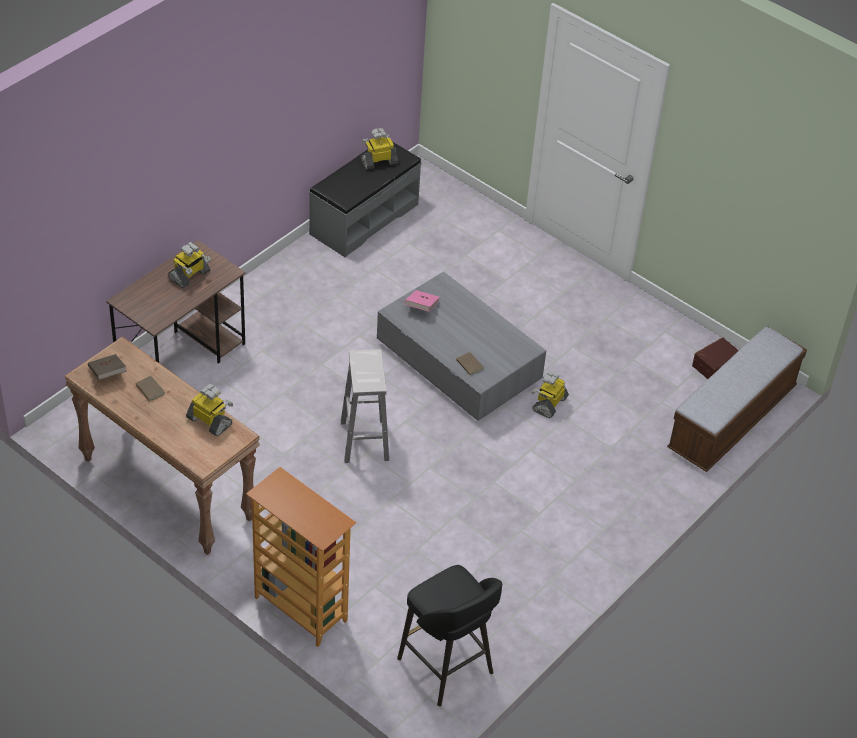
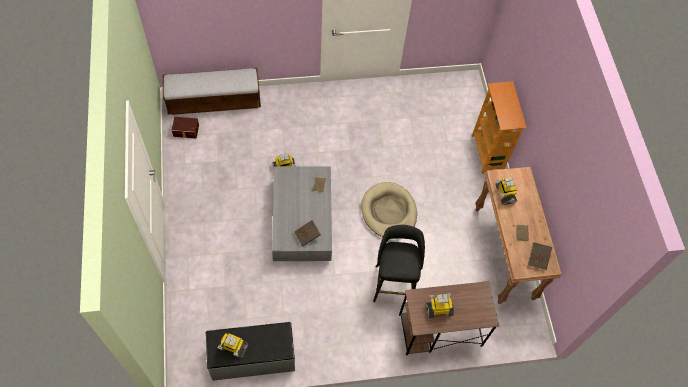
camera: 140 degrees left, 15 degrees up
(364, 440) = (388, 212): white stool -> beige dog bed
(421, 307) = (307, 236): pink book -> brown book
(447, 668) = (448, 91): black stool -> black stool (393, 283)

